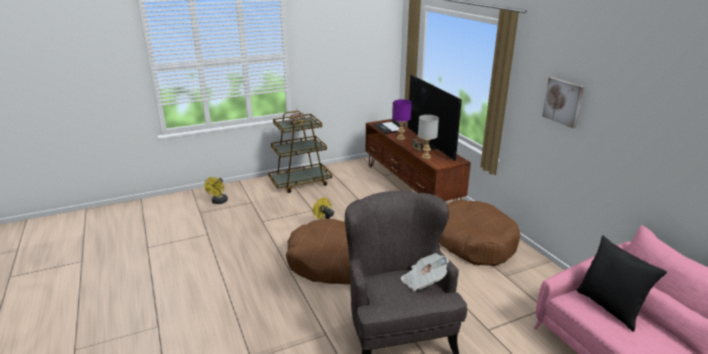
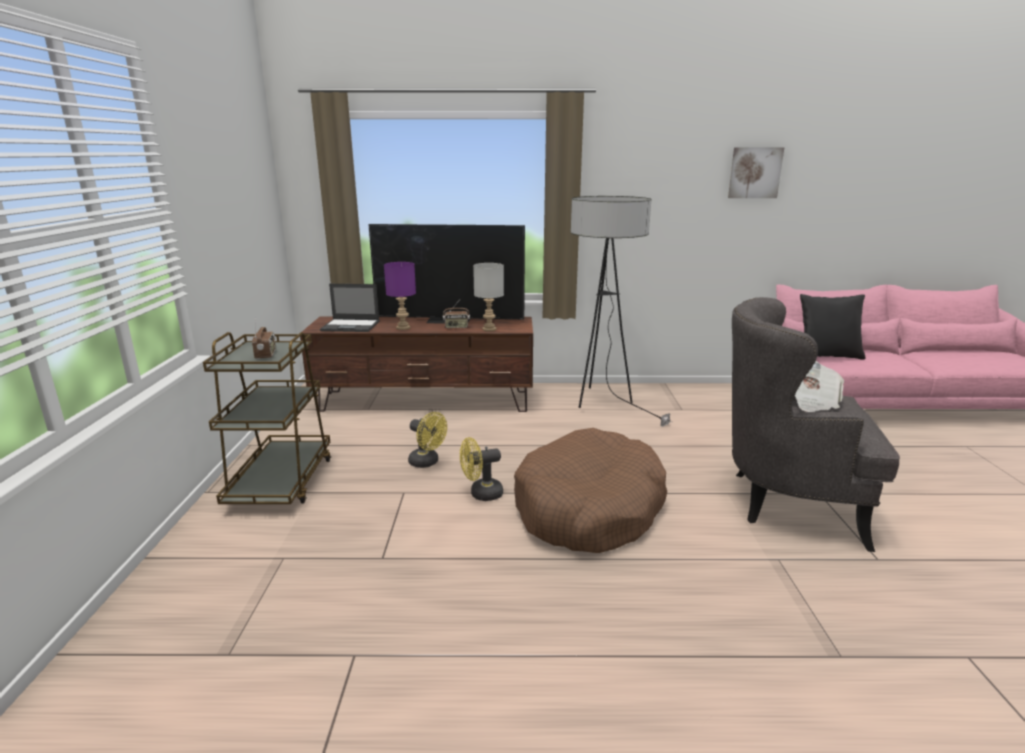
camera: 65 degrees left, 5 degrees down
(218, 202) = (211, 610): yellow fan -> yellow fan (427, 462)
(474, 242) = (603, 405): brown dog bed -> floor lamp
(563, 102) = (654, 194): picture -> picture (754, 173)

